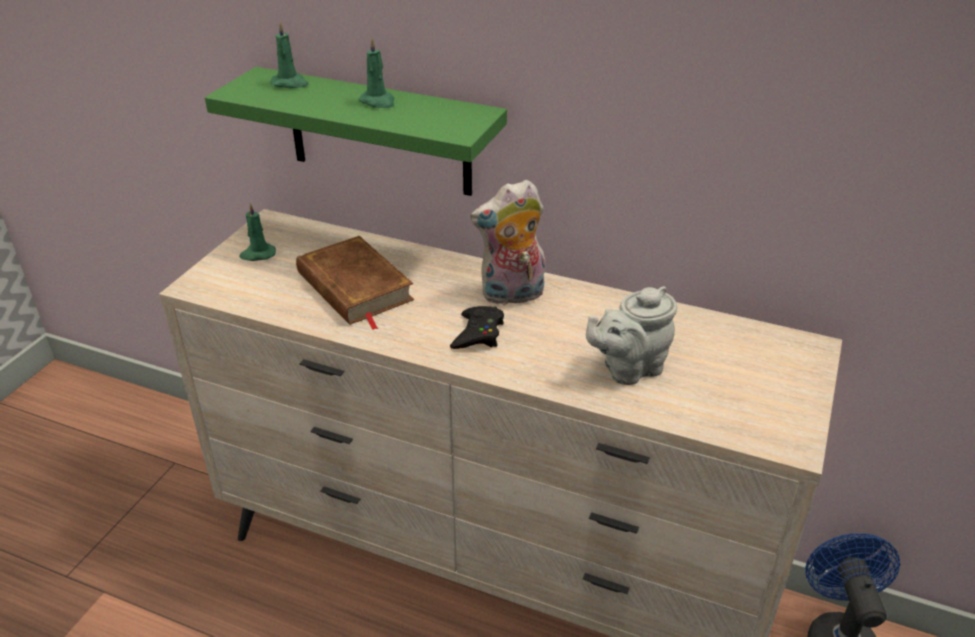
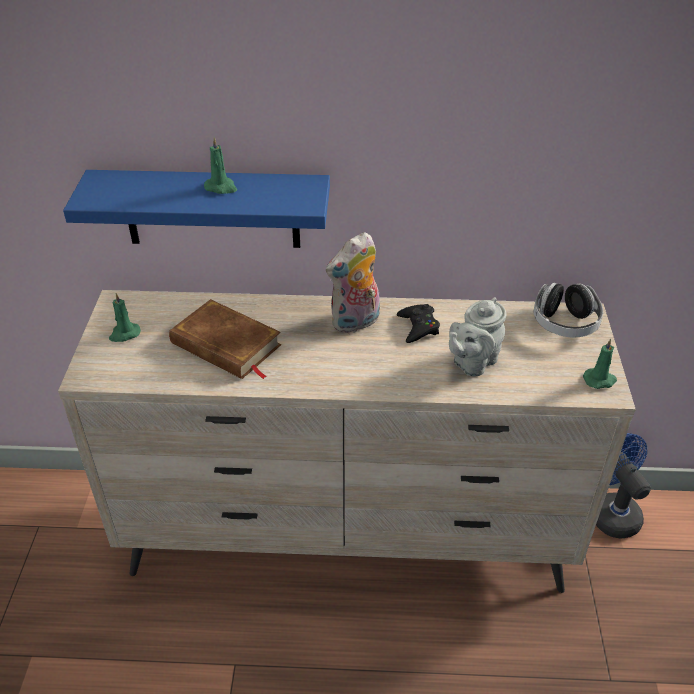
camera: 20 degrees left, 5 degrees up
(290, 83) = (131, 182): green candle -> green candle (600, 380)
(379, 132) = (211, 209): green shelf -> blue shelf
(478, 334) = (348, 361): black game controller -> black game controller (418, 327)
(775, 352) = (564, 324): none -> headphones

